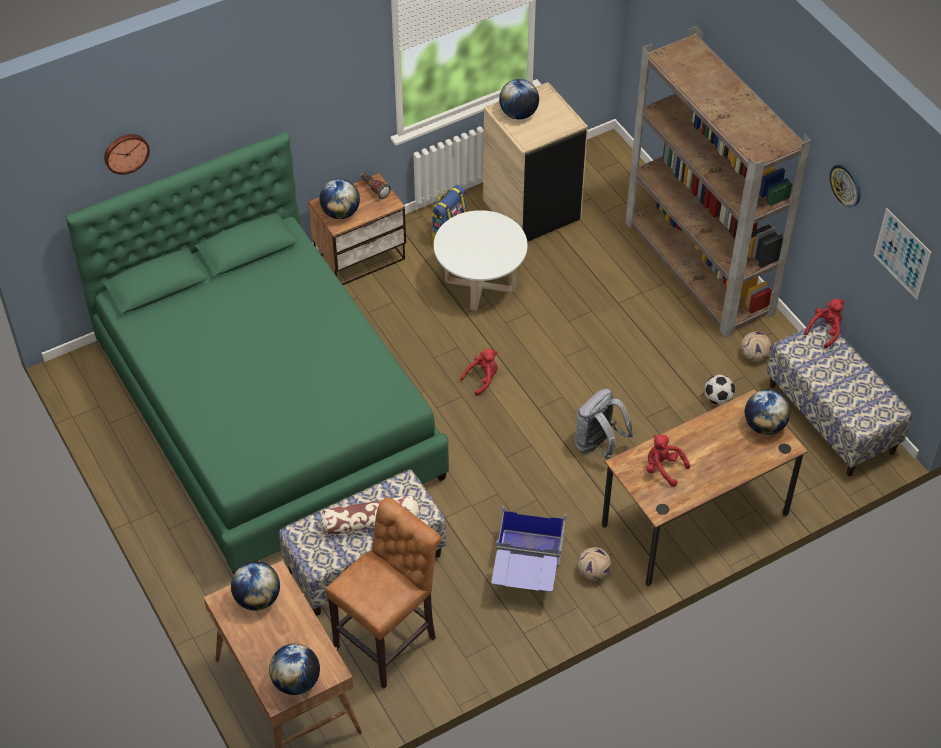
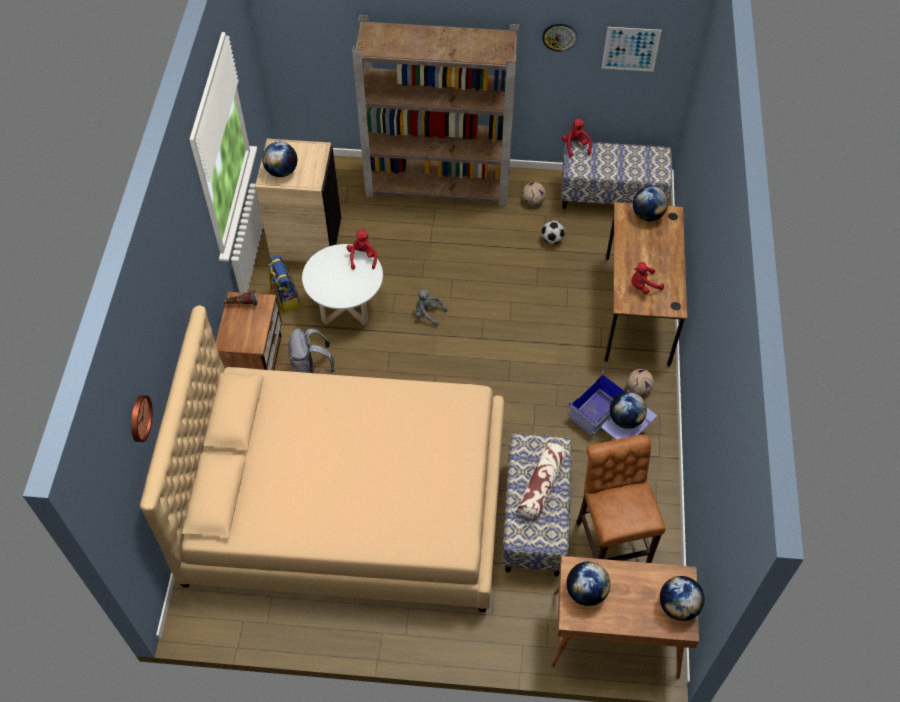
camera: 55 degrees left, 5 degrees up
(268, 410) = (347, 503): green bed -> beige bed
(340, 213) = (245, 337): globe -> globe (625, 419)
(482, 379) = (430, 354): red plush toy -> red plush toy (362, 257)
(529, 350) = (428, 313): none -> grey plush toy
(598, 445) = (539, 324): grey backpack -> grey backpack (312, 371)

